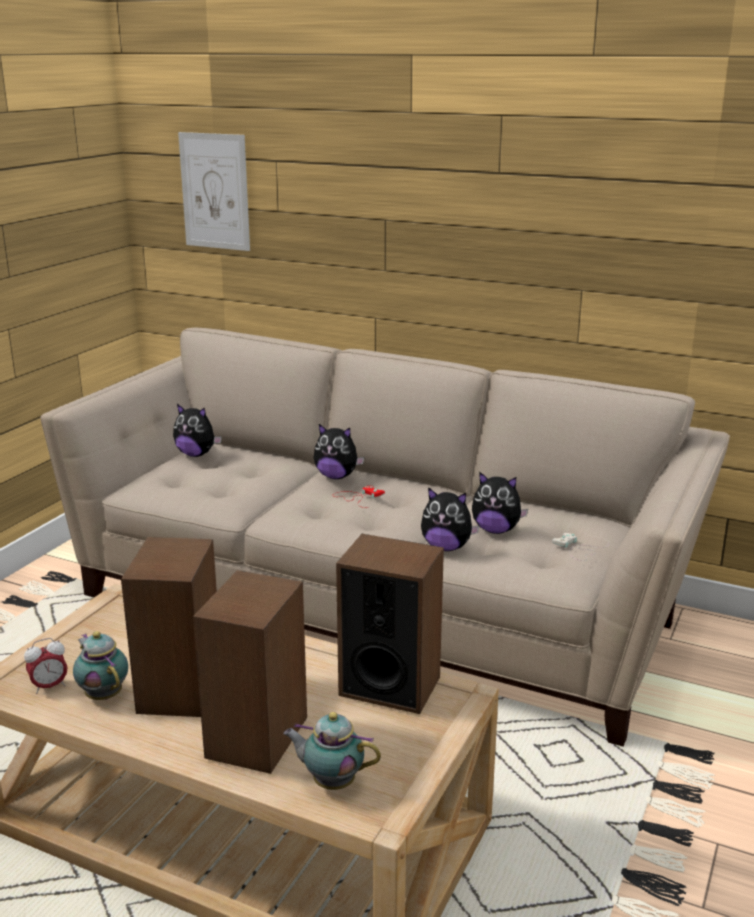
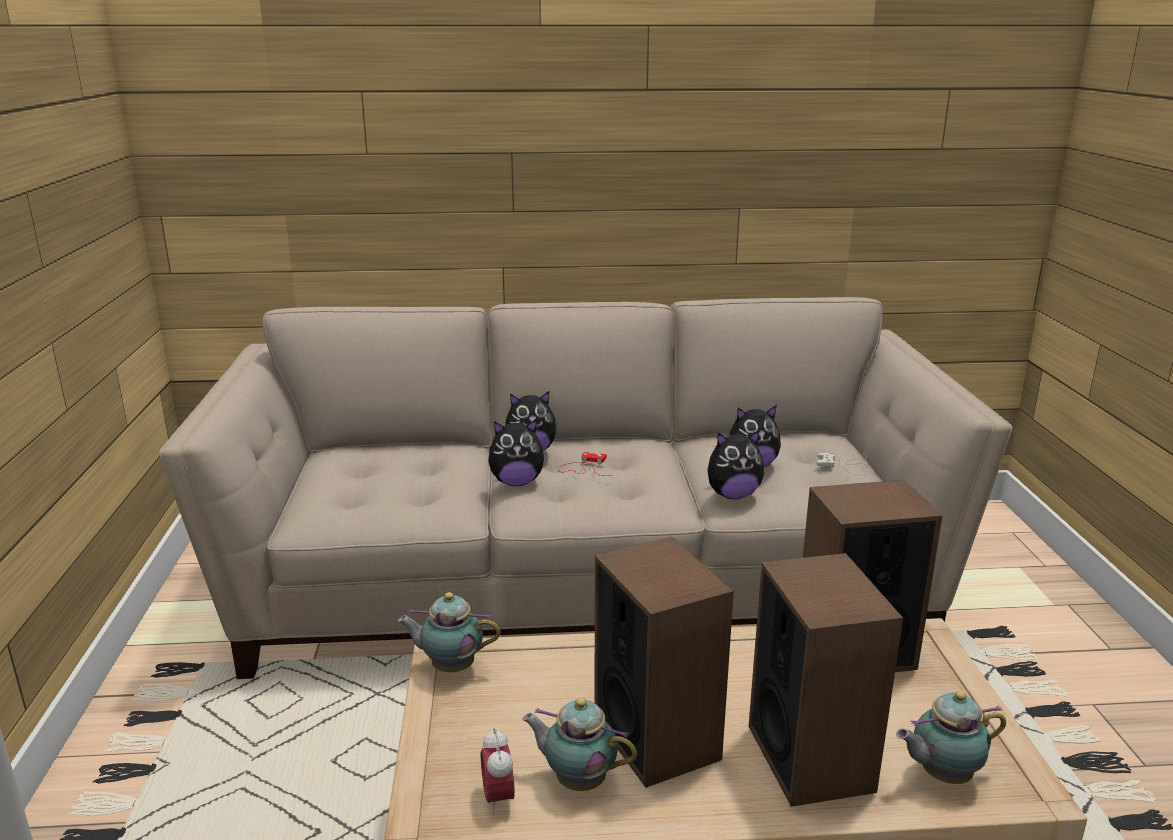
camera: 30 degrees left, 0 degrees up
(49, 687) = (498, 798): alarm clock -> alarm clock turned 135 degrees clockwise
(114, 605) = (450, 666): none -> teapot
(196, 454) = (338, 463): plush toy -> plush toy (517, 482)
(215, 191) = (274, 135): picture -> none

